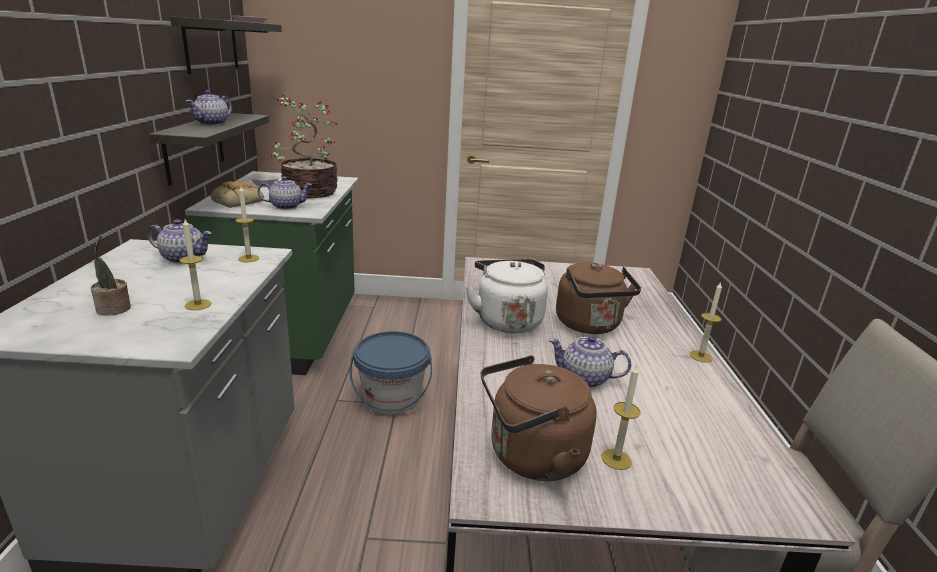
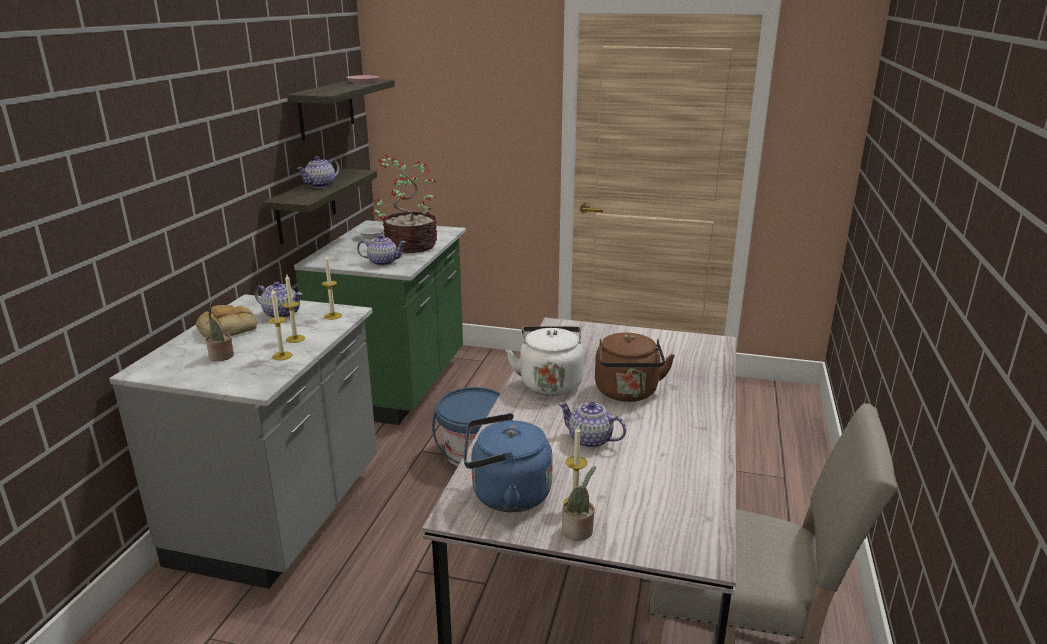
camera: 15 degrees right, 0 degrees up
(238, 201) = (342, 256): bread -> bread (228, 328)
(531, 457) = (505, 495): brown kettle -> blue kettle
(643, 496) = (579, 531): none -> potted plant
(700, 356) = (718, 429): candle -> candle (295, 339)

